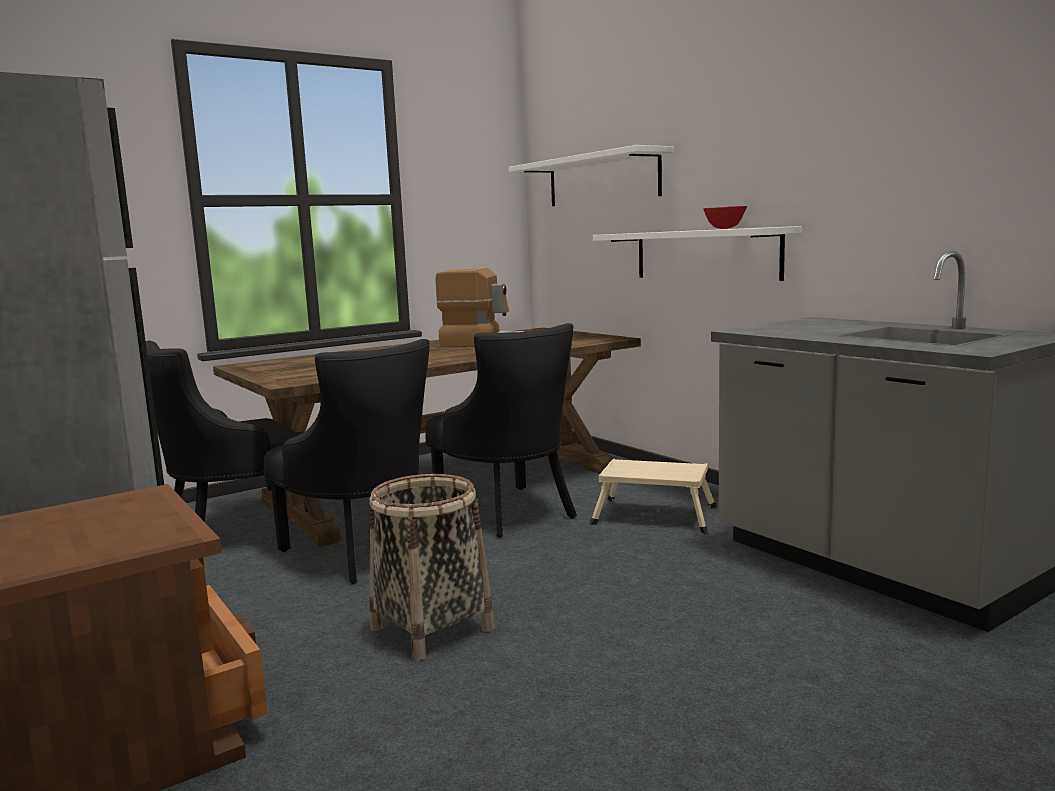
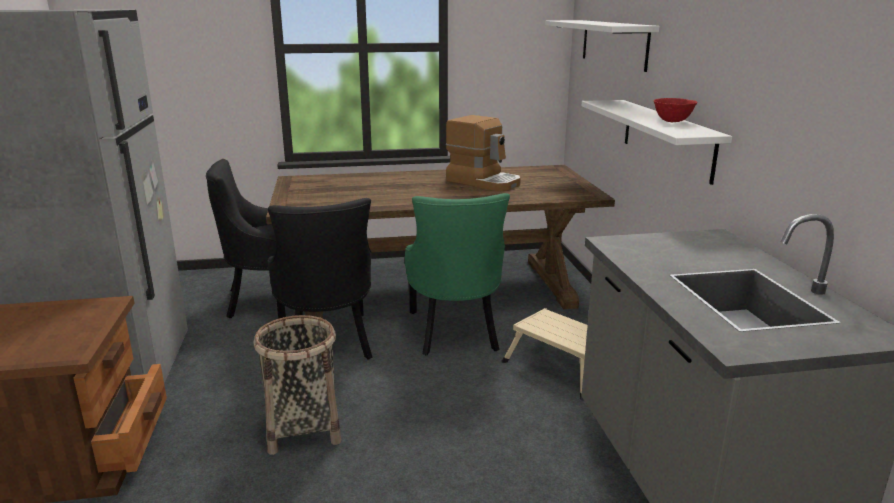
camera: 25 degrees right, 10 degrees up
(506, 511) = (454, 329): black chair -> green chair

